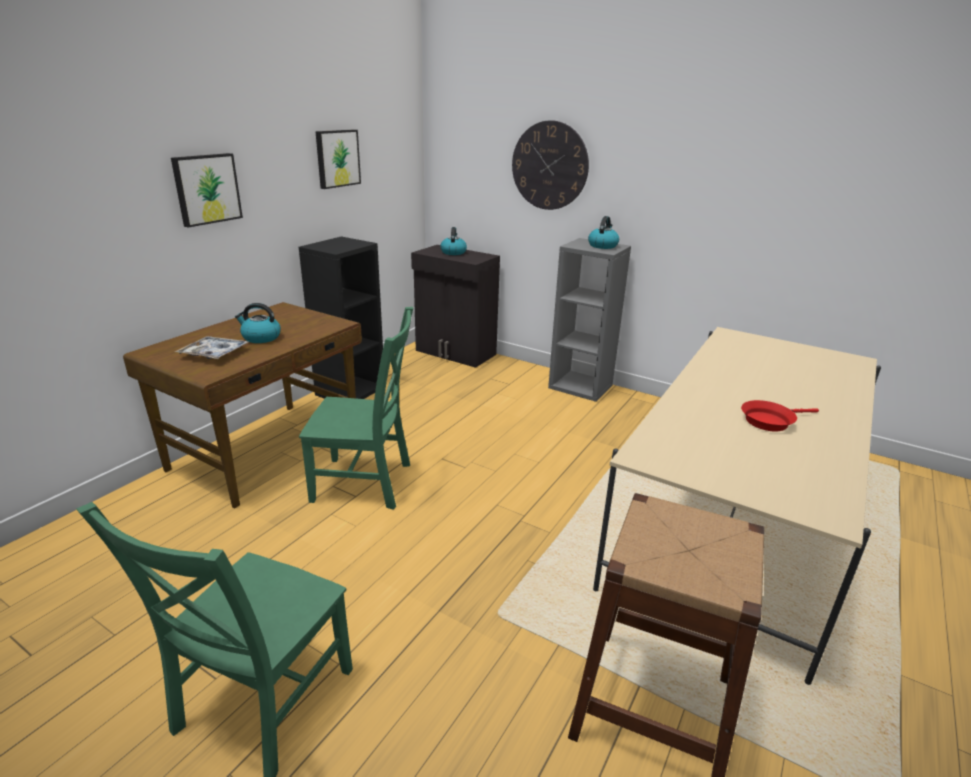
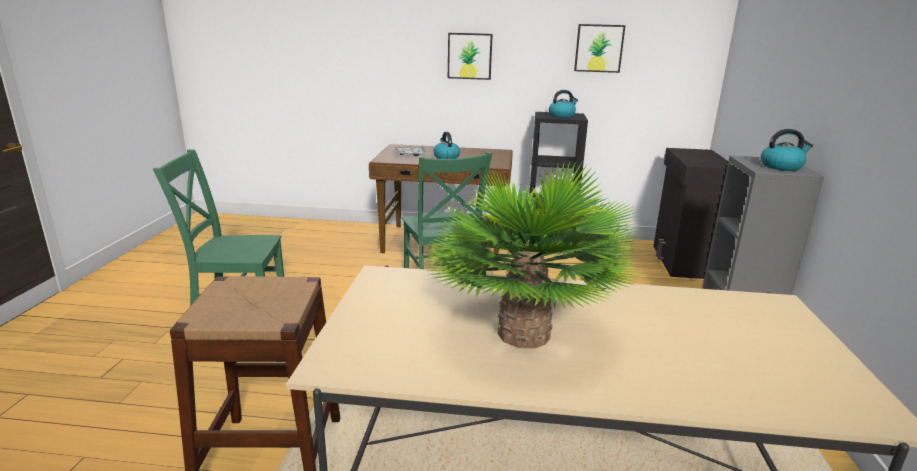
camera: 65 degrees right, 5 degrees down
(453, 252) = (702, 156): kettle -> kettle (562, 115)
(549, 166) = (790, 68): wall clock -> none
(770, 421) = (523, 334): red frying pan -> potted plant

